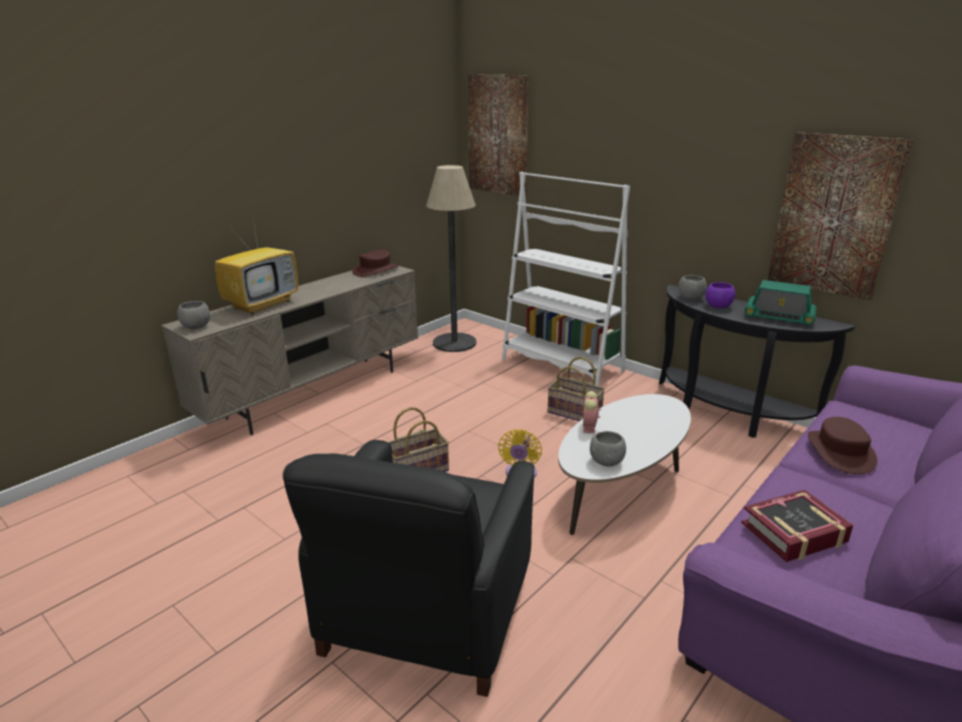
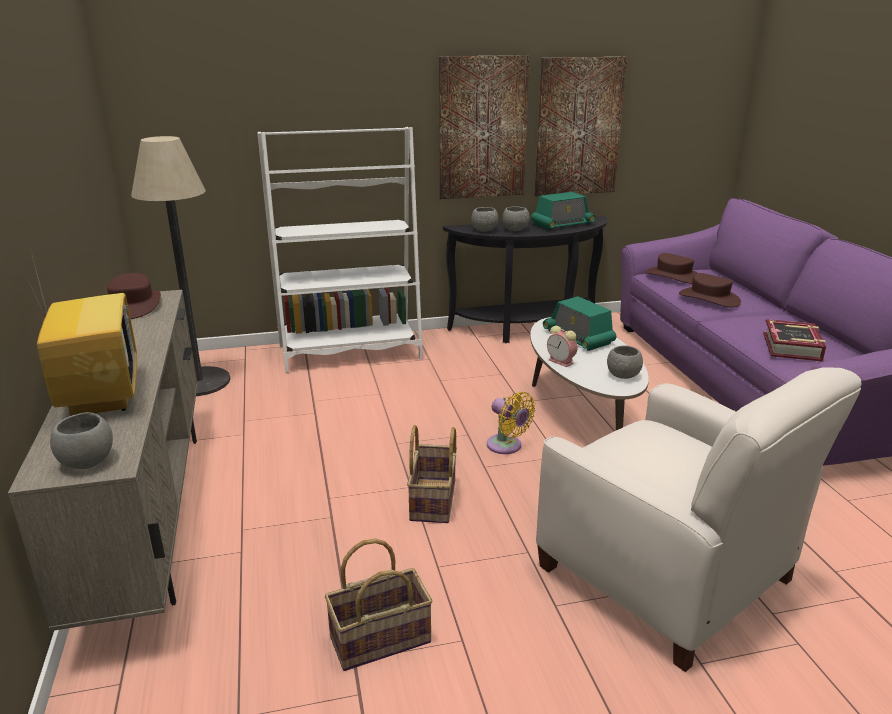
camera: 55 degrees left, 0 degrees up
(427, 612) = (667, 575): black armchair -> white armchair
(498, 135) = (177, 91): picture -> picture (482, 128)
(575, 413) = (441, 381): basket -> basket (380, 638)
(650, 420) = (578, 337): none -> radio
(718, 306) = (515, 229): purple bowl -> grey bowl
(862, 417) = (673, 276): none -> brown hat

